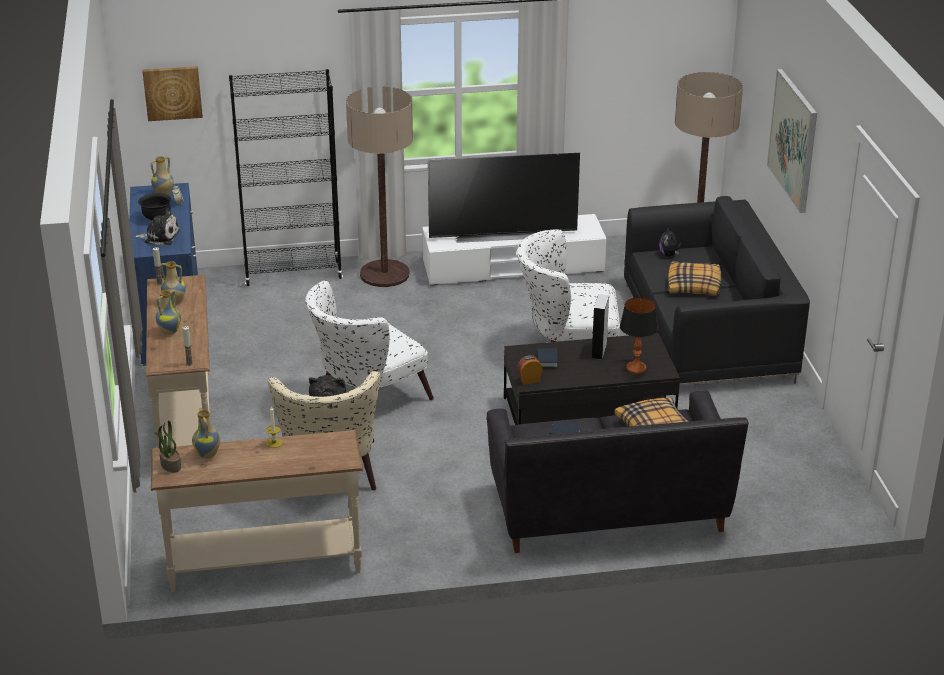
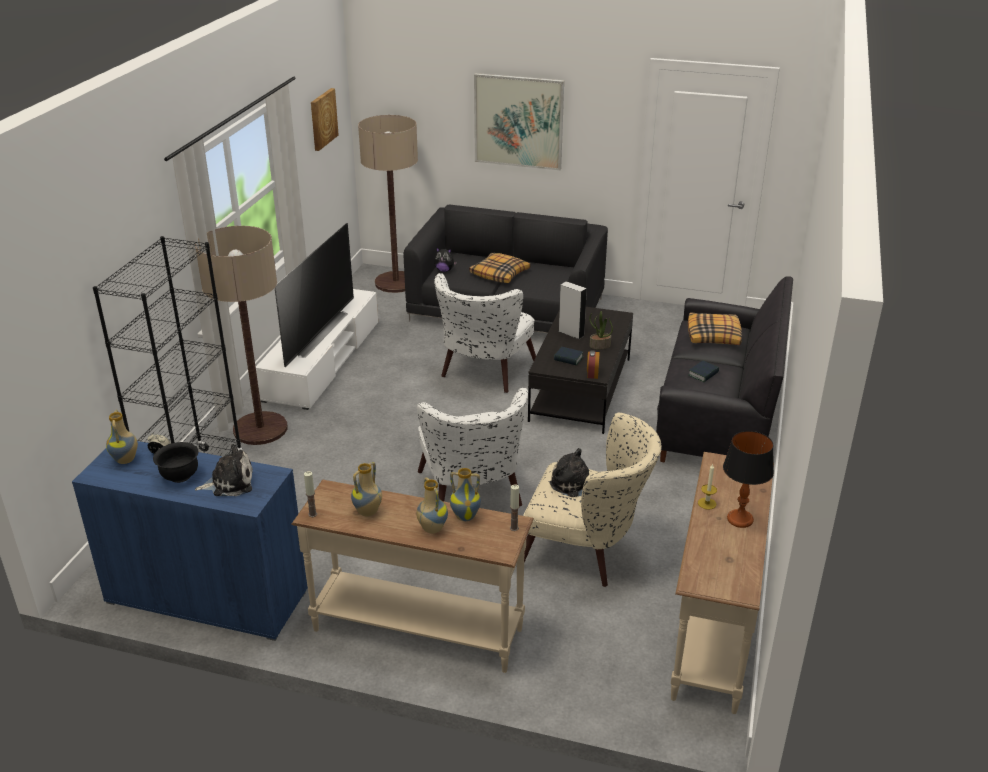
camera: 65 degrees left, 0 degrees up
(160, 237) = (229, 483): plush toy -> plush toy turned 45 degrees clockwise
(170, 465) = (719, 583): potted plant -> potted plant (599, 346)
(172, 92) = (45, 342): picture -> picture (322, 119)
(208, 454) = (710, 551): vase -> vase (465, 516)
(636, 368) = (608, 325): table lamp -> table lamp (740, 519)

